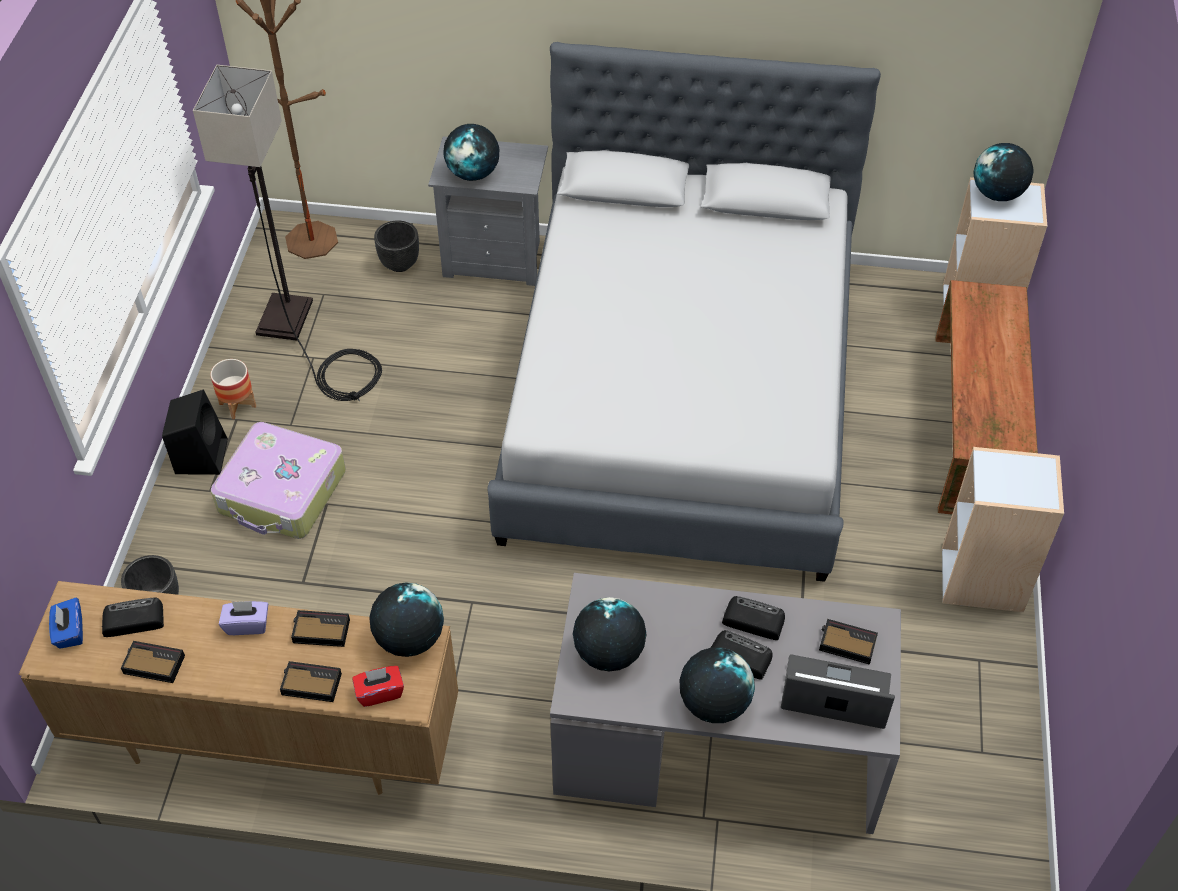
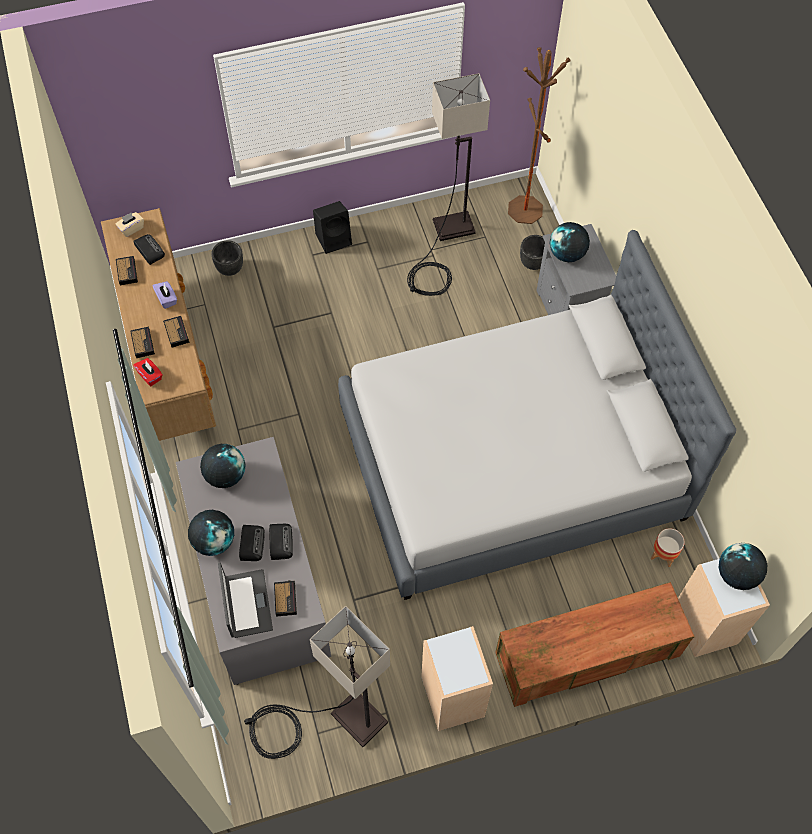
camera: 65 degrees right, 10 degrees up
(70, 632) = (131, 228): blue tissue box -> beige tissue box
(237, 405) = (378, 237): planter -> planter (663, 554)
(282, 492) = (328, 288): suitcase -> none
(409, 639) = (188, 374): globe -> none
(967, 753) = (313, 724): none -> floor lamp

